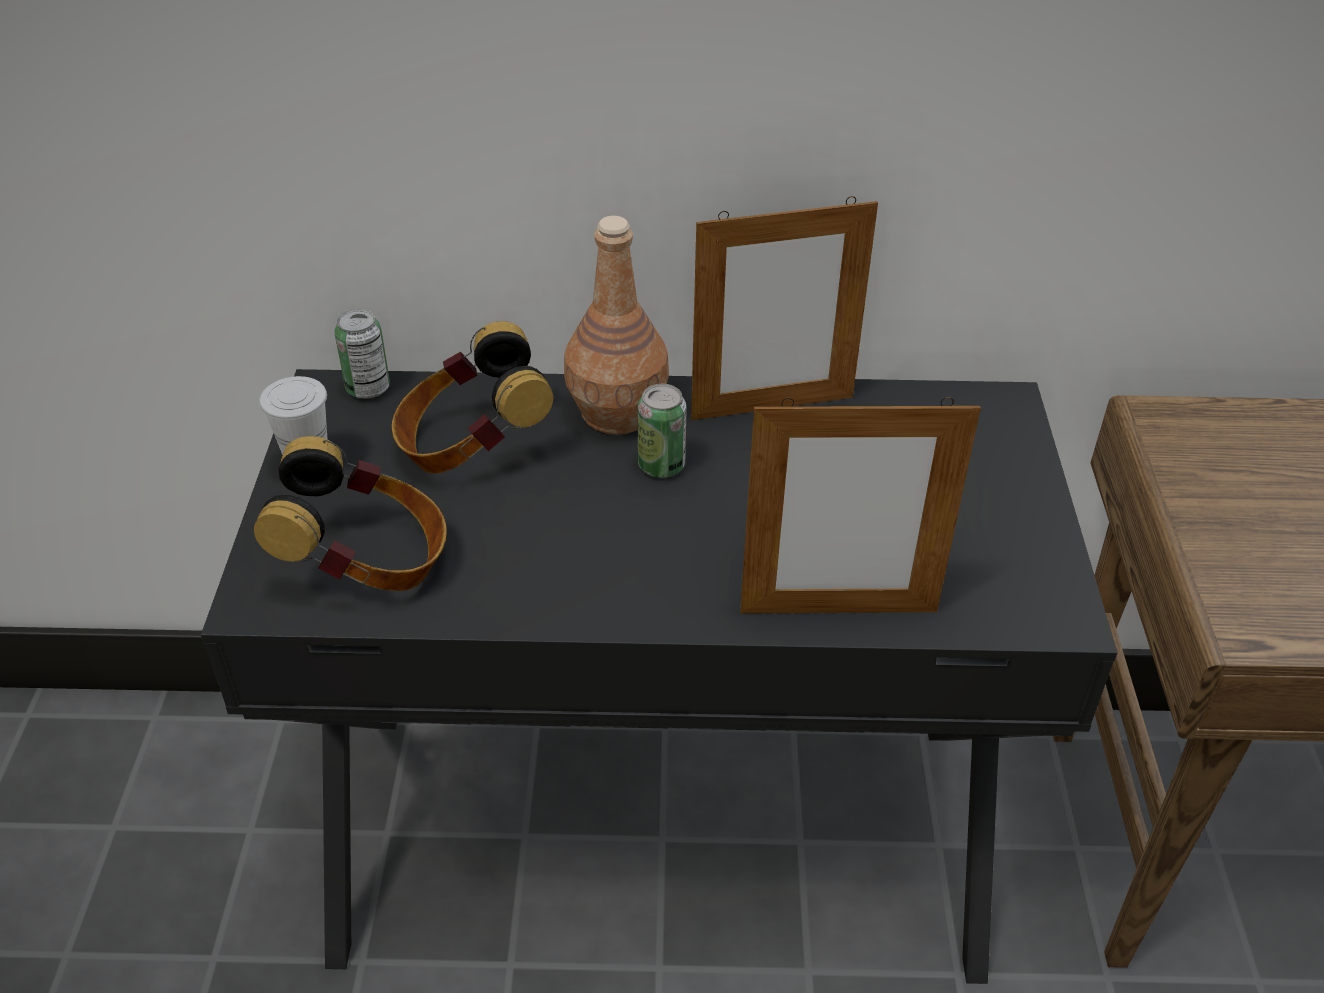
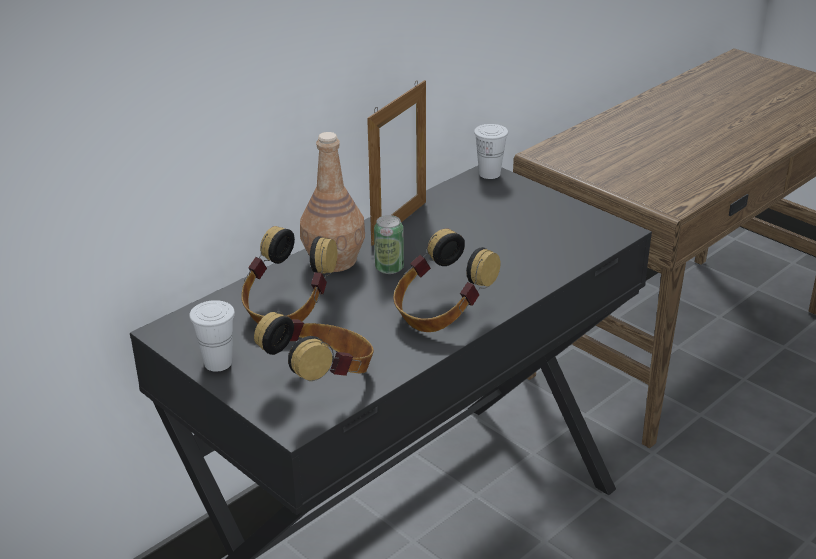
camera: 45 degrees left, 10 degrees down
(368, 388) = (188, 318): can -> none
(620, 573) = (441, 313): none -> headphones
(838, 611) = (544, 275): picture frame -> none
(1007, 405) = (489, 174): none -> white cup

